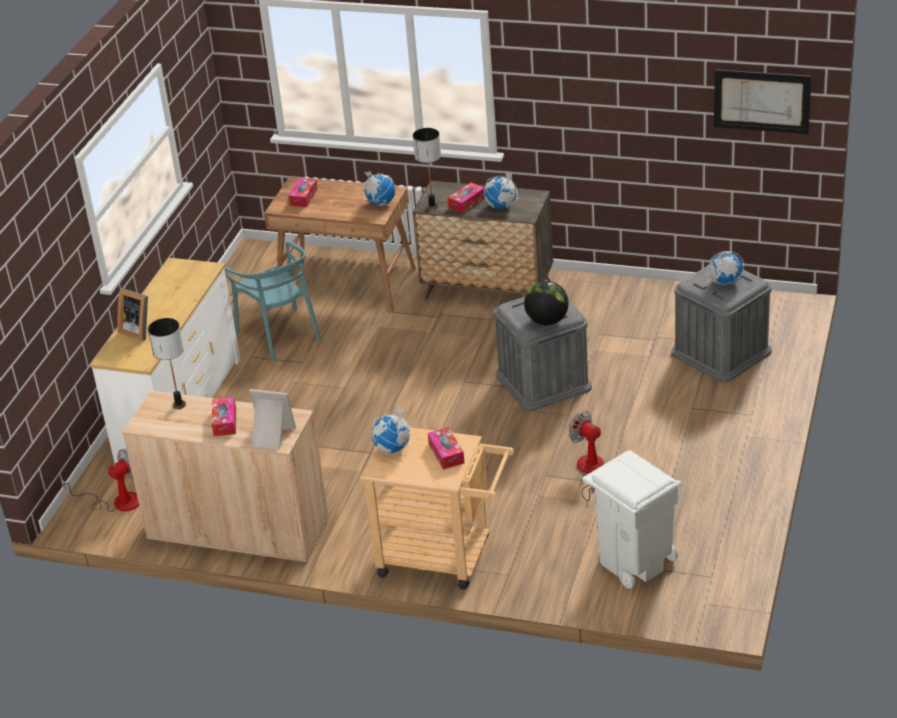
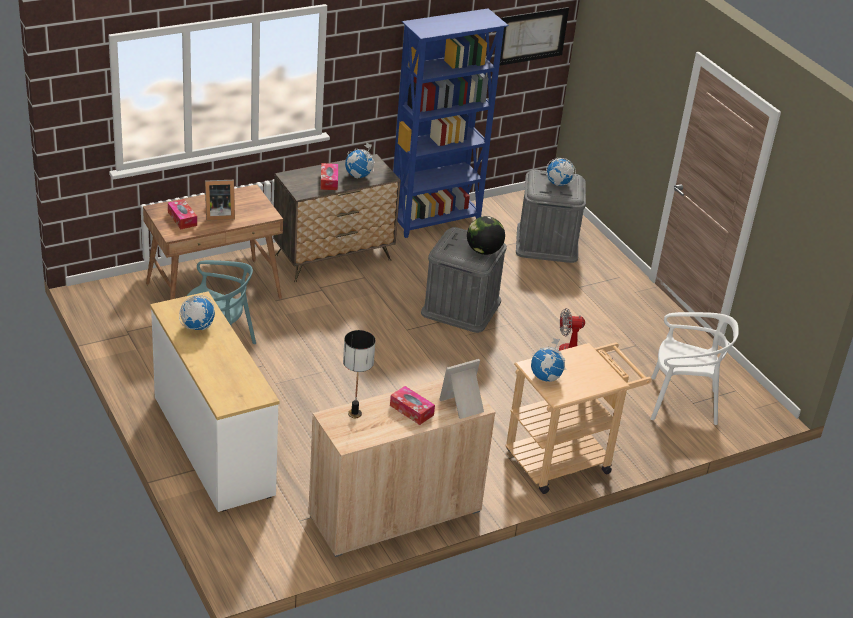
camera: 50 degrees left, 0 degrees up
(117, 502) = (264, 541): fan -> none
(138, 330) = (216, 372): picture frame -> picture frame (218, 214)
(380, 203) = (254, 203): globe -> globe (197, 327)
(432, 206) = (306, 192): table lamp -> none
(446, 453) = (586, 364): tissue box -> none
(634, 562) = (682, 403): white trash can -> white chair
(635, 290) = (436, 221): none -> blue bookcase

